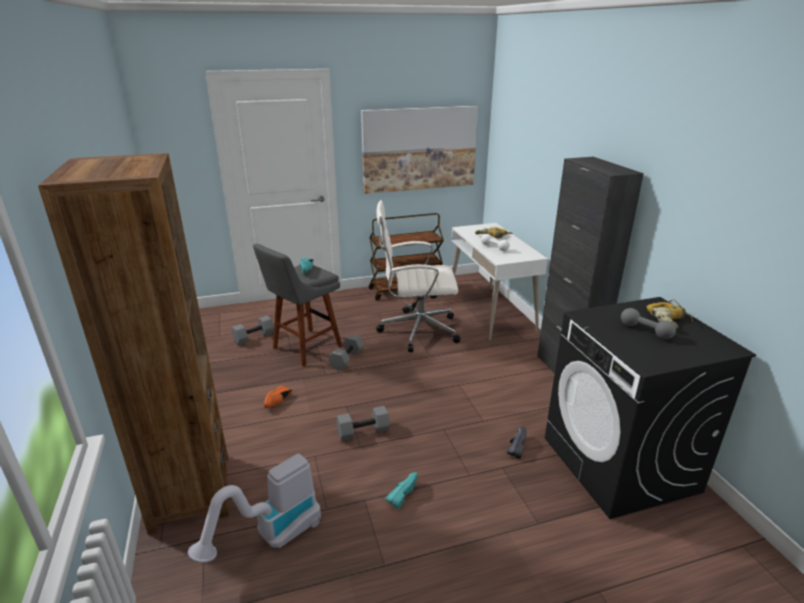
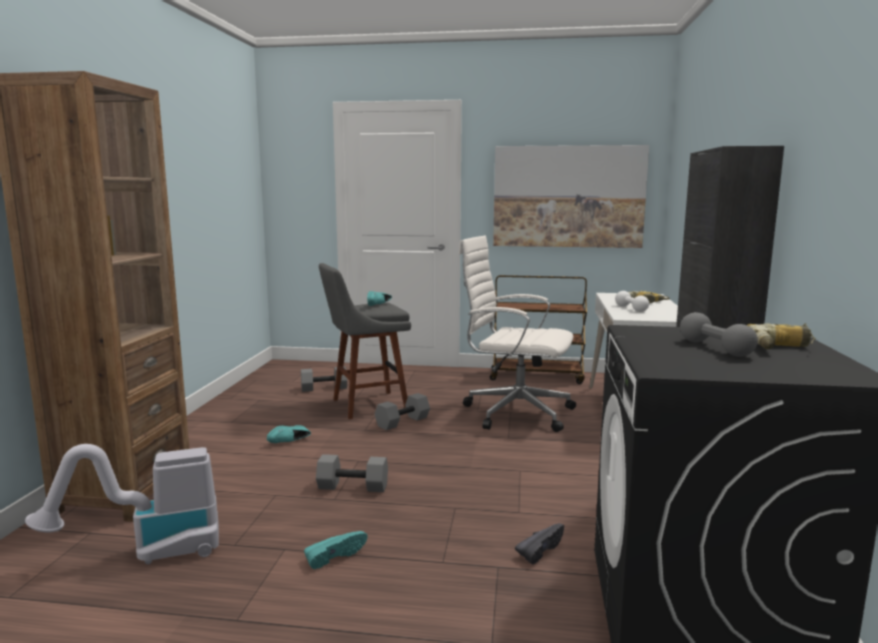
camera: 25 degrees right, 15 degrees down
(279, 402) = (290, 442): orange shoe -> turquoise shoe

